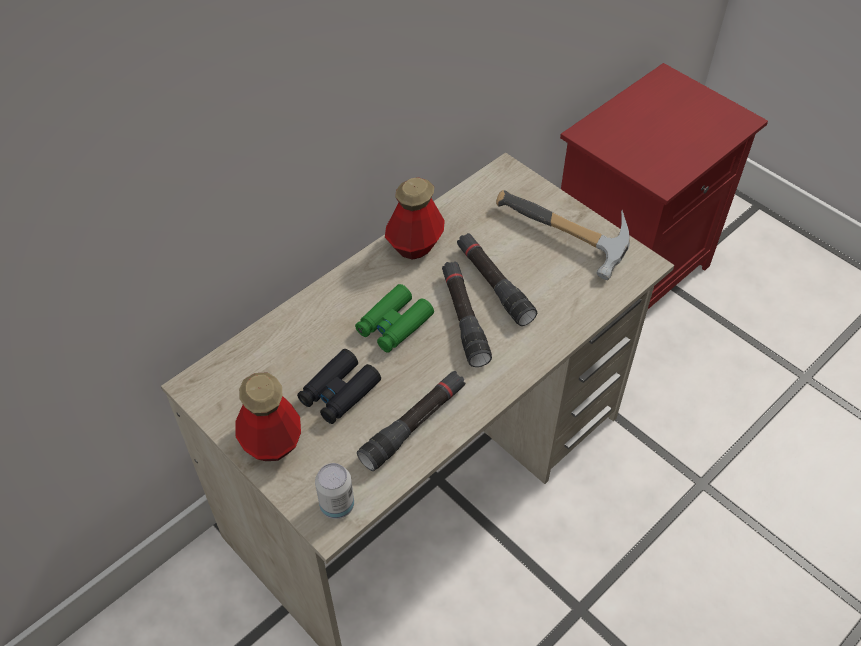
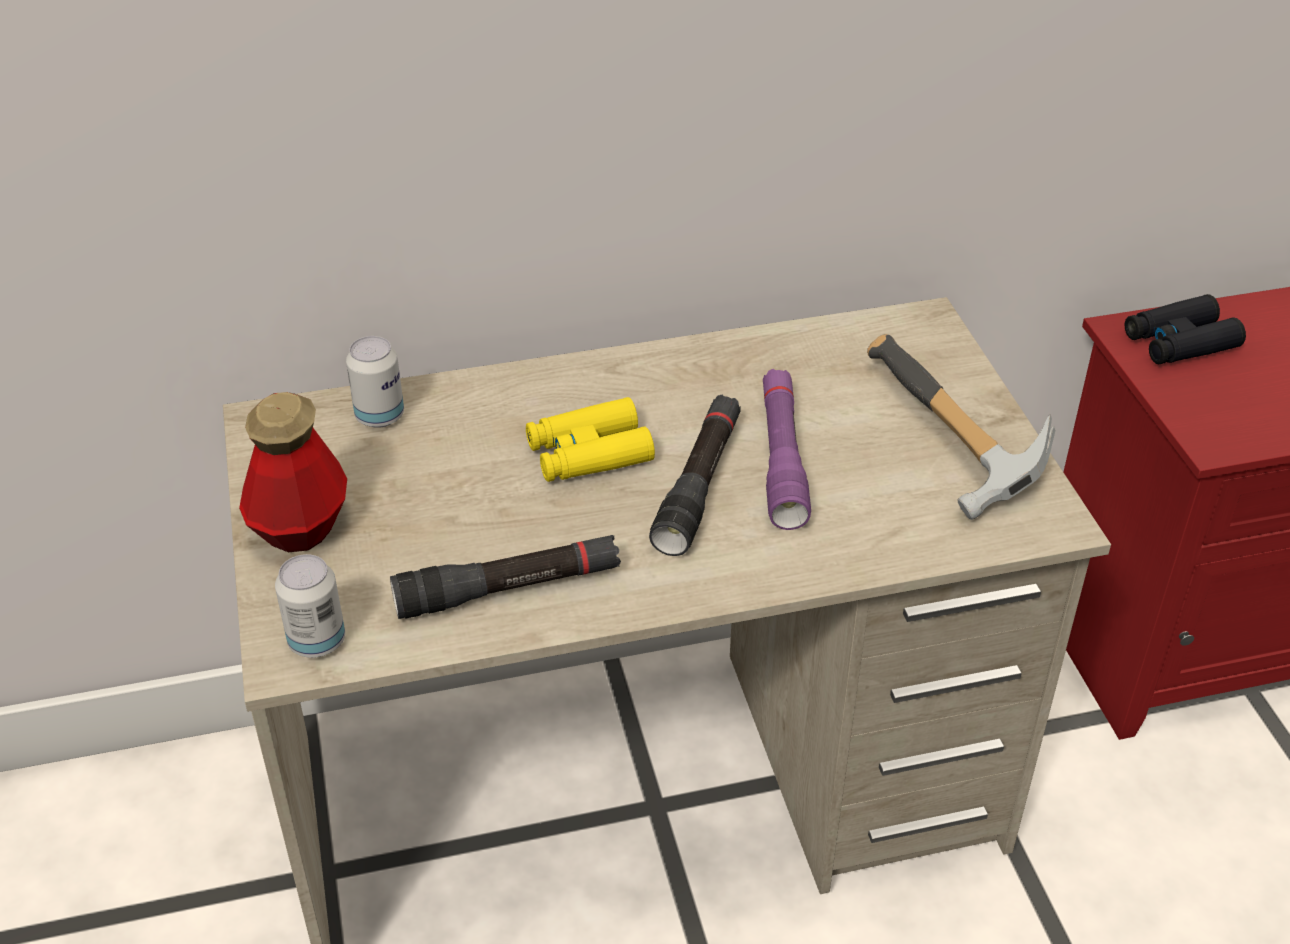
camera: 30 degrees right, 10 degrees down
(261, 352) = (380, 416): none -> can
(339, 392) = (440, 505): black binoculars -> black binoculars (1180, 342)
(394, 325) = (589, 453): green binoculars -> yellow binoculars
(415, 245) = (704, 366): bottle -> none
(494, 284) = (782, 459): black flashlight -> purple flashlight

